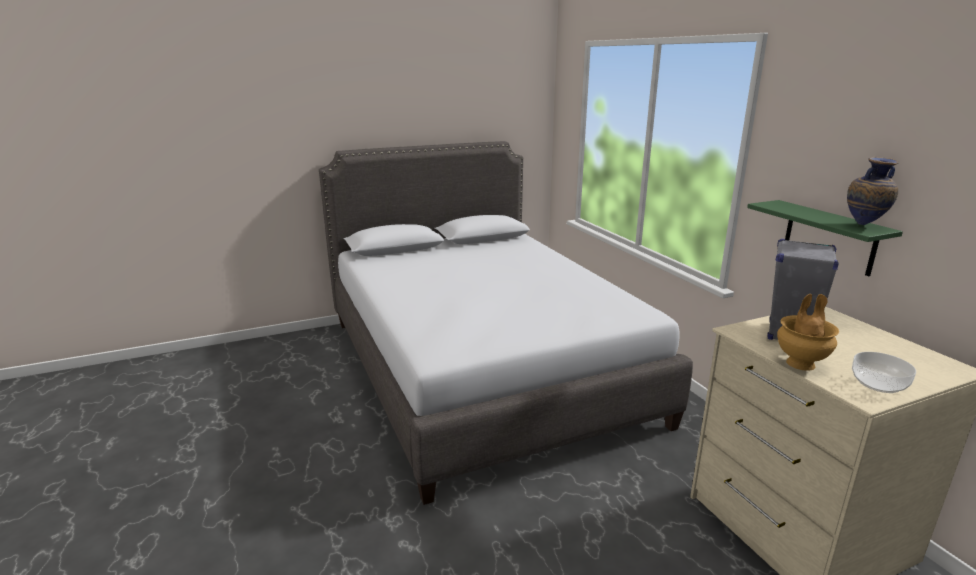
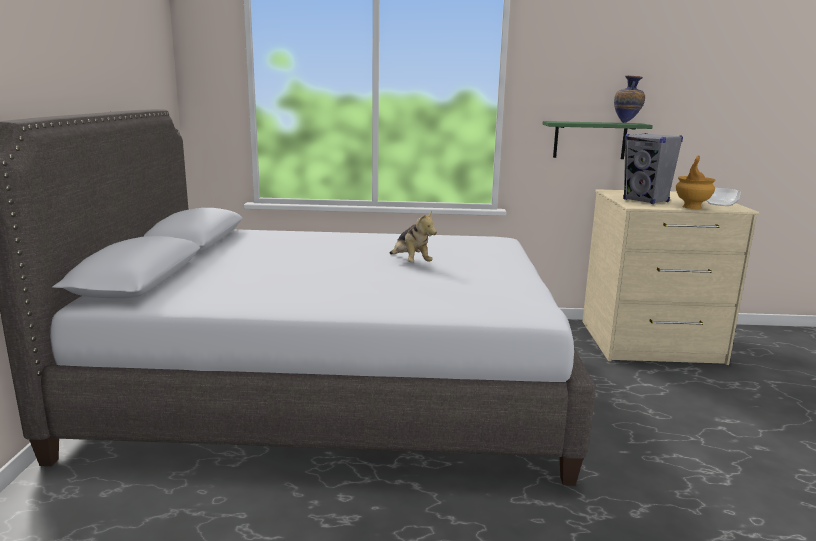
camera: 65 degrees left, 5 degrees down
(514, 297) = (410, 263): none -> plush toy

